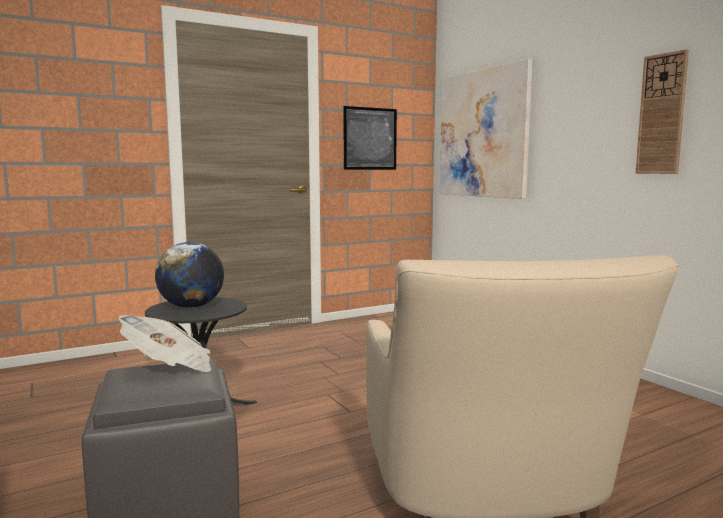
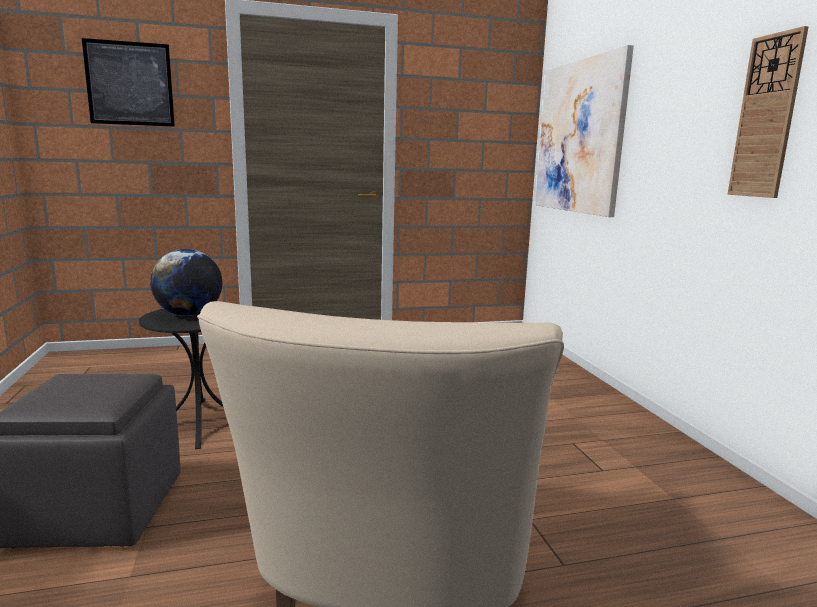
camera: 15 degrees right, 5 degrees up
(170, 366) = (102, 379): newspaper -> none
(370, 138) = (456, 140): picture -> picture (130, 84)

